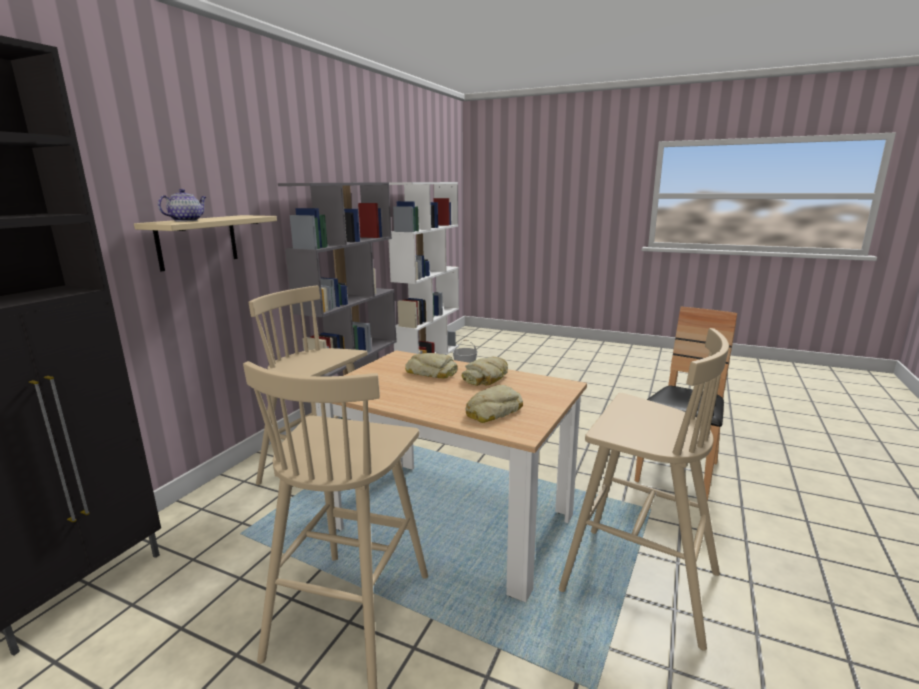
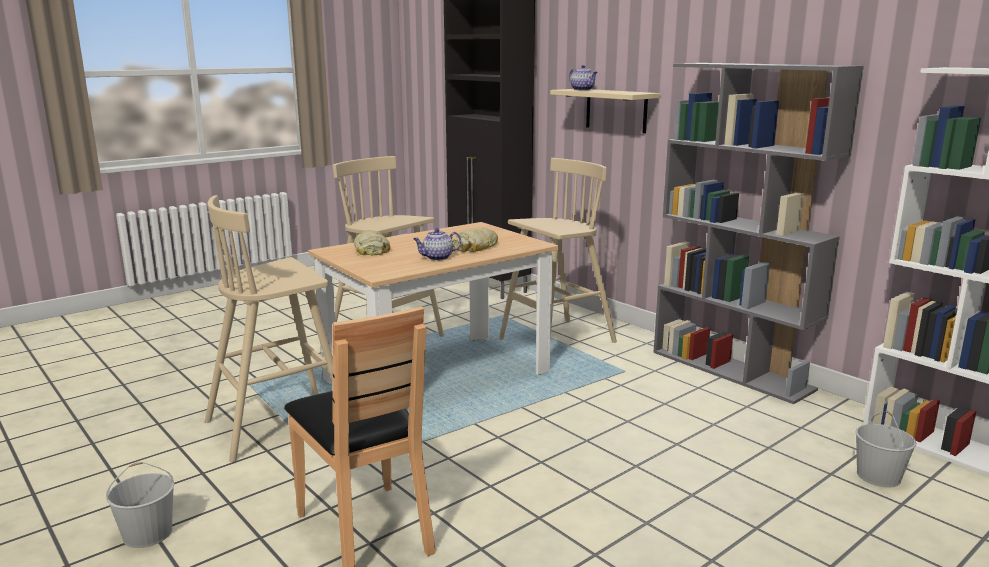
camera: 115 degrees right, 0 degrees up
(486, 377) = (437, 258): bread -> teapot
(824, 559) = (147, 534): none -> white bucket

